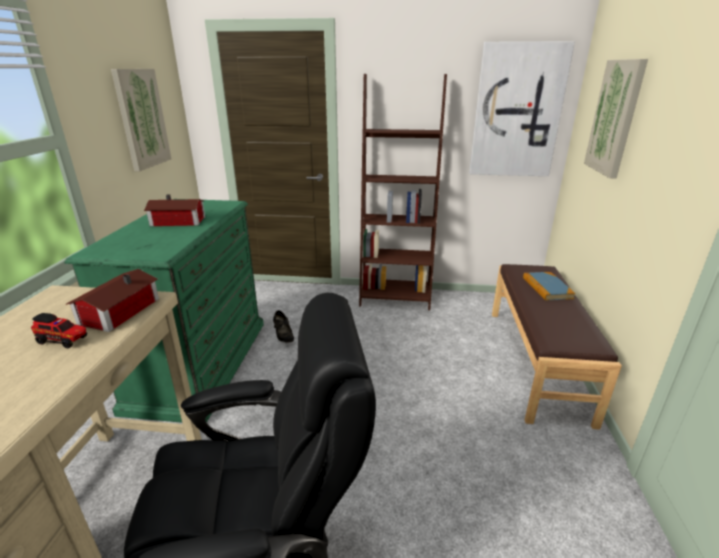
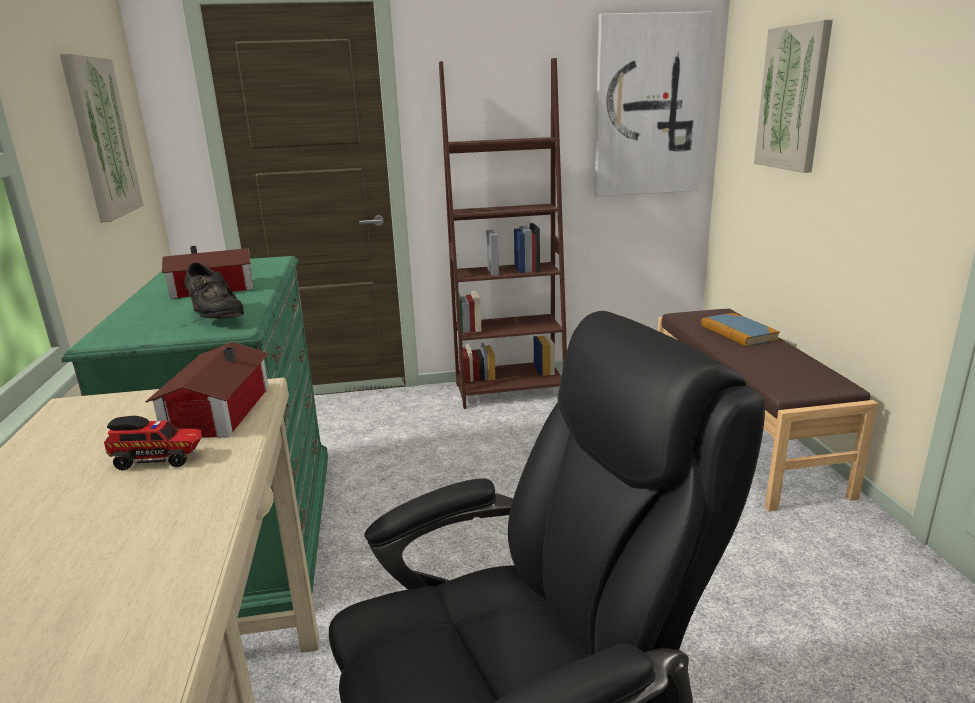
camera: 15 degrees left, 5 degrees down
(283, 336) = (369, 467): black shoe -> black shoe (216, 317)

